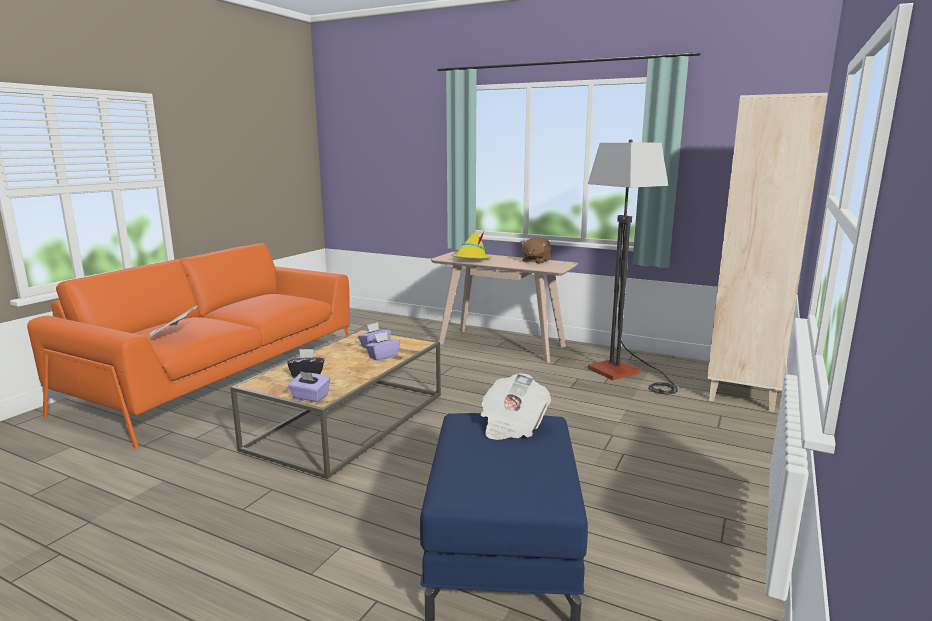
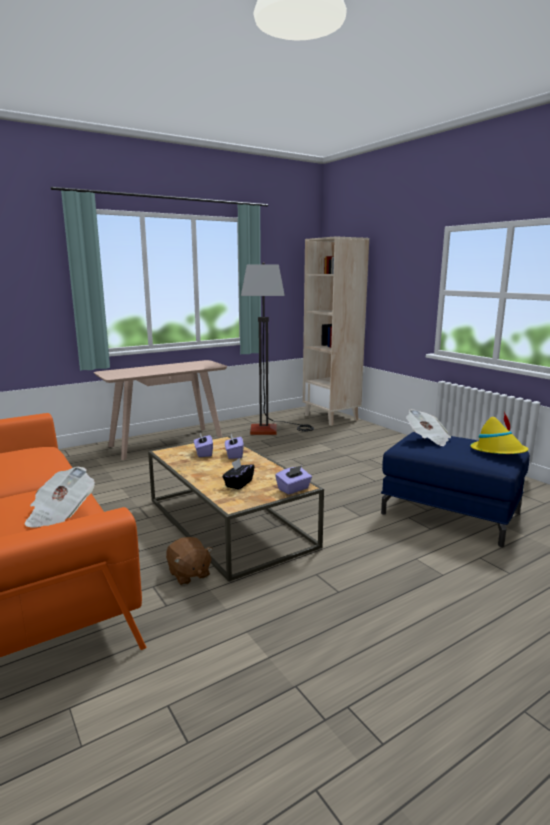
camera: 60 degrees left, 0 degrees up
(471, 259) = (139, 373): yellow hat -> yellow hat (498, 451)
(535, 261) = (182, 364): brown plush toy -> brown plush toy (188, 574)

